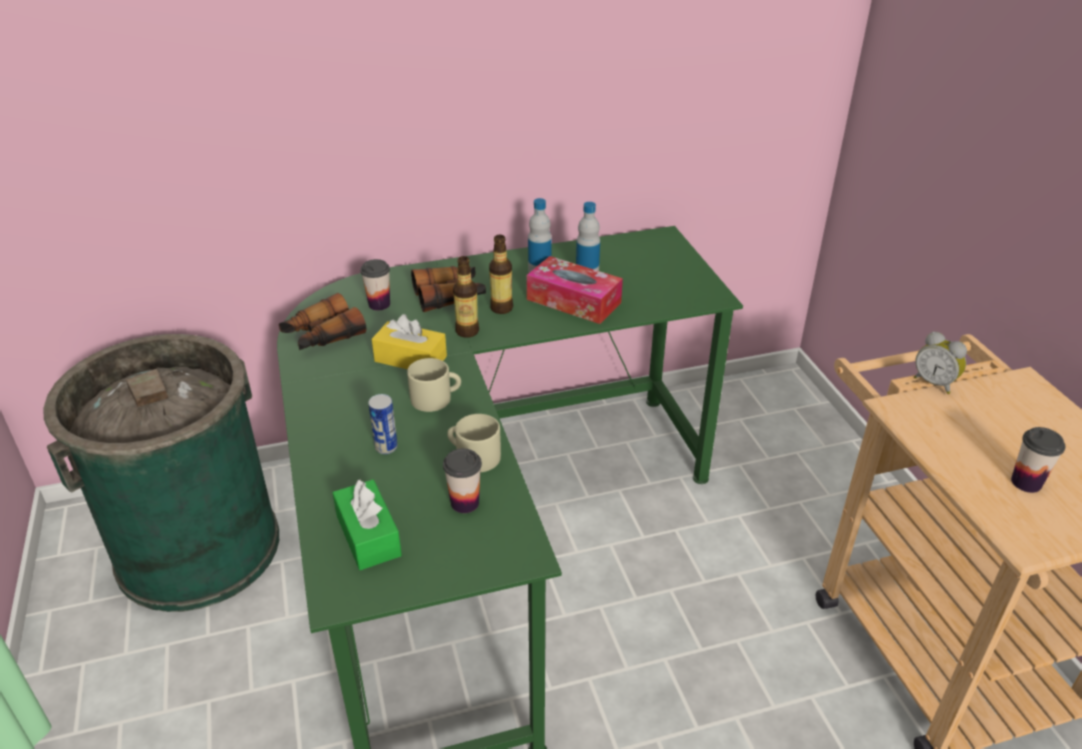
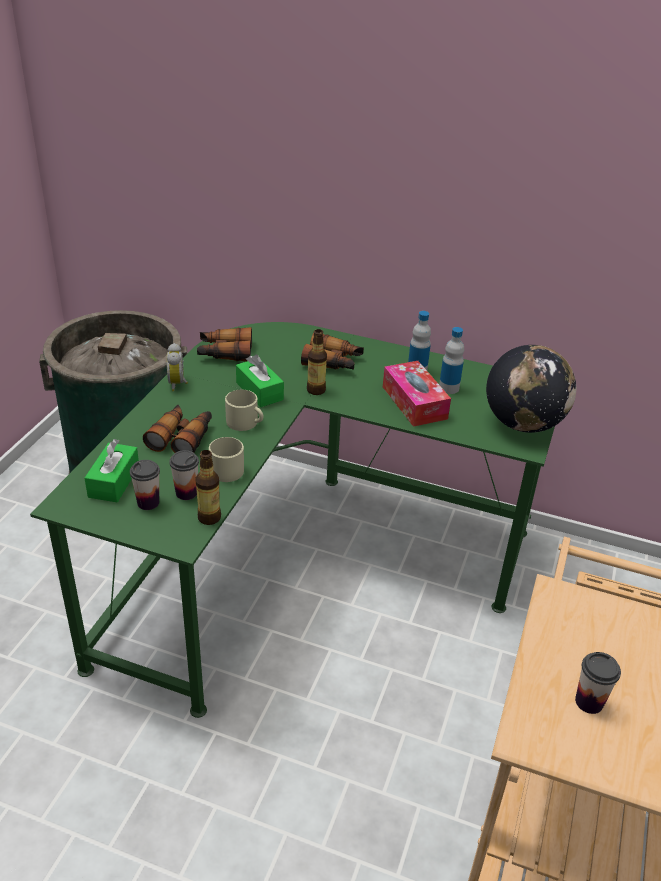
camera: 35 degrees right, 0 degrees up
(379, 304) = (282, 348): cup -> cup (148, 502)
(386, 447) = (182, 437): can -> binoculars
(410, 359) = (259, 391): yellow tissue box -> green tissue box
(501, 308) = (357, 385): bottle -> bottle (209, 517)
(686, 278) = (523, 424): none -> globe
(934, 383) = (614, 592): alarm clock -> alarm clock (178, 384)

